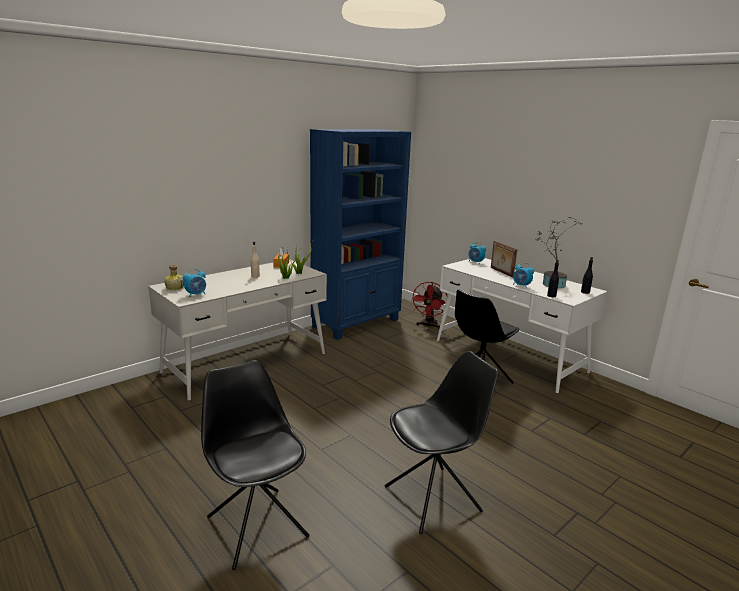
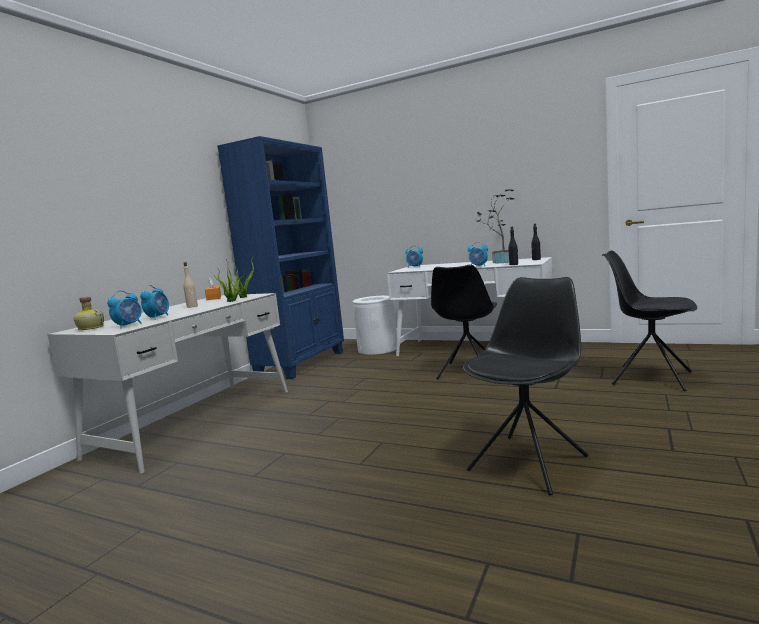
camera: 20 degrees left, 10 degrees down
(221, 288) = (158, 317): none -> alarm clock
(257, 525) = (348, 561): black chair -> black chair (649, 378)
(428, 326) = (377, 349): red fan -> white trash can
(501, 272) = (447, 266): picture frame -> none

